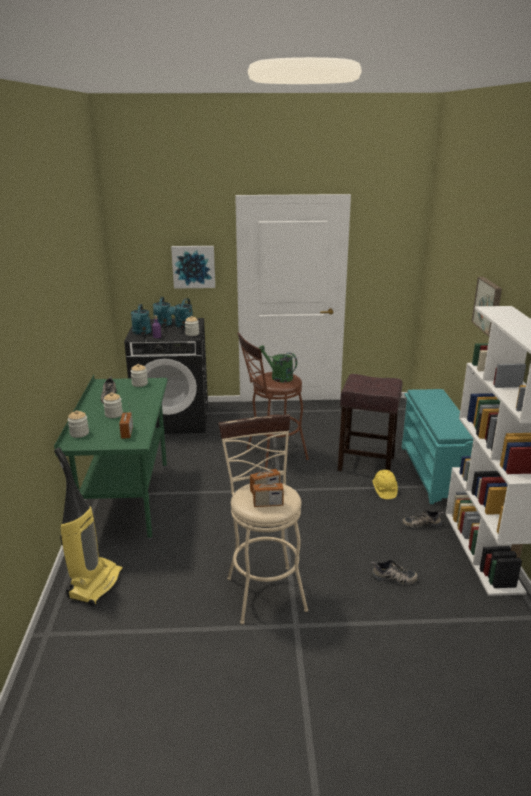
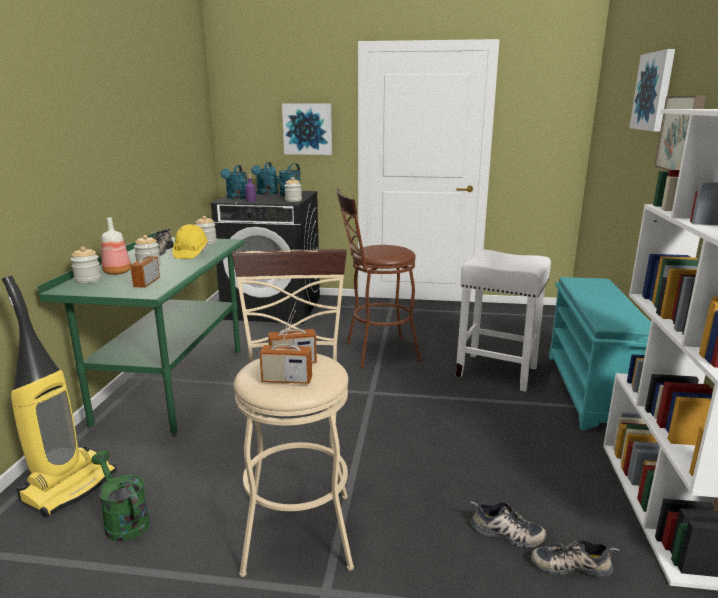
camera: 10 degrees right, 5 degrees down
(96, 423) = (118, 272): none -> bottle
(278, 377) = (385, 248): green watering can -> green watering can (123, 520)
(367, 464) = (498, 372): brown stool -> white stool
(384, 490) = (515, 406): yellow hard hat -> yellow hard hat (191, 253)
(421, 524) = (564, 455): shoe -> shoe (571, 565)
(469, 264) = (654, 91): none -> picture

